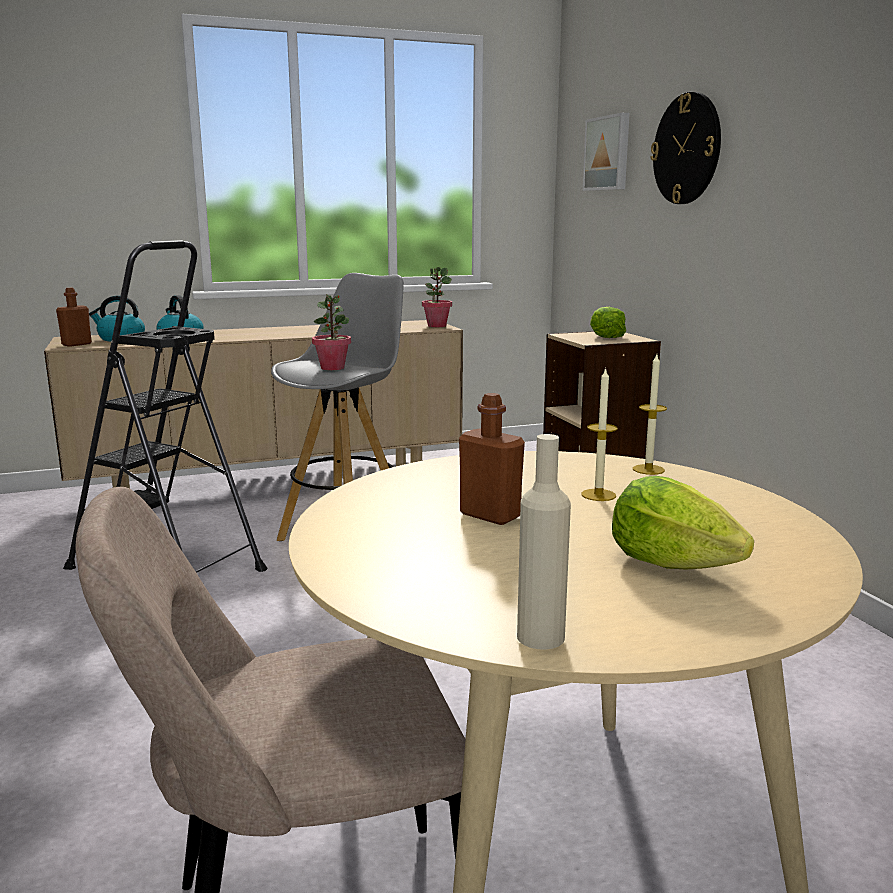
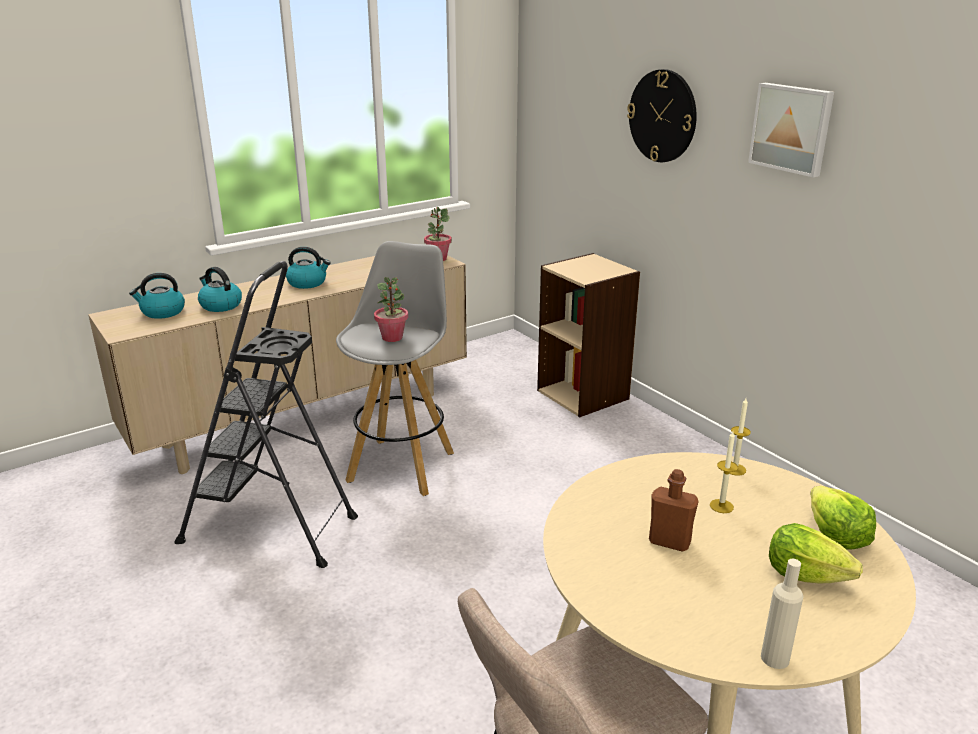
camera: 15 degrees left, 10 degrees up
(76, 344) = (129, 328): brown bottle -> none
(283, 331) = (308, 283): none -> kettle
(606, 336) = (592, 266): lettuce -> lettuce (835, 535)
(608, 153) = (579, 96): picture -> picture (792, 128)

